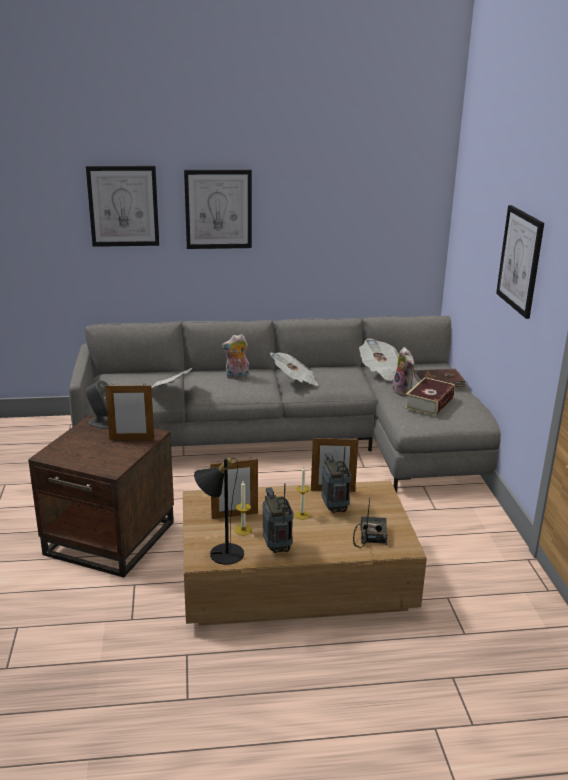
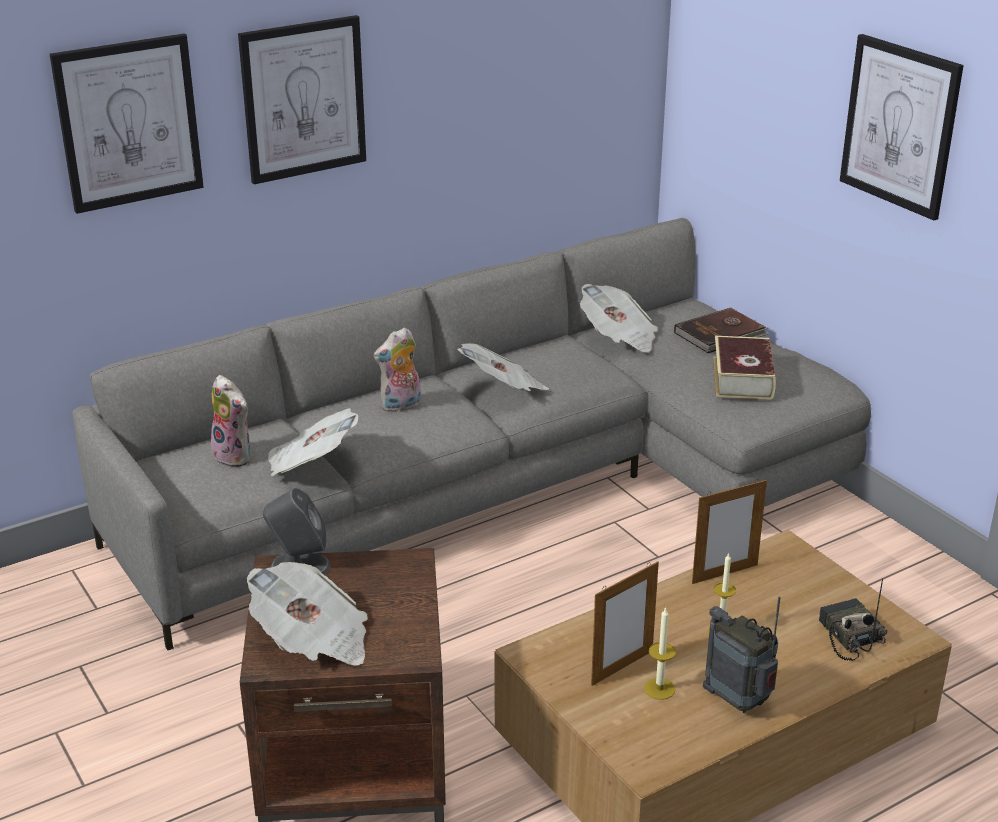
camera: 25 degrees left, 5 degrees up
(75, 452) = (313, 641): none -> newspaper
(132, 439) = (386, 584): picture frame -> none
(220, 552) = (663, 741): black table lamp -> none
(334, 508) = (756, 604): radio -> none
(403, 392) = (684, 367): plush toy -> plush toy (236, 456)

